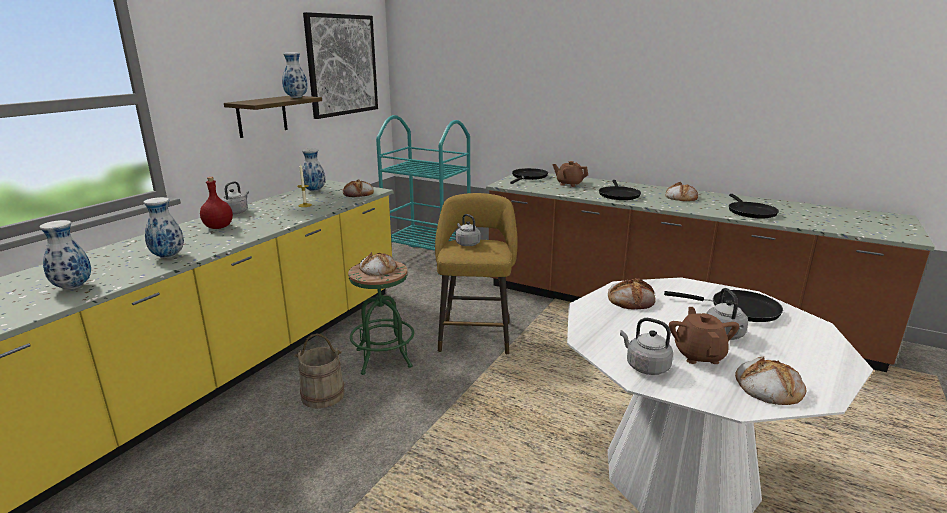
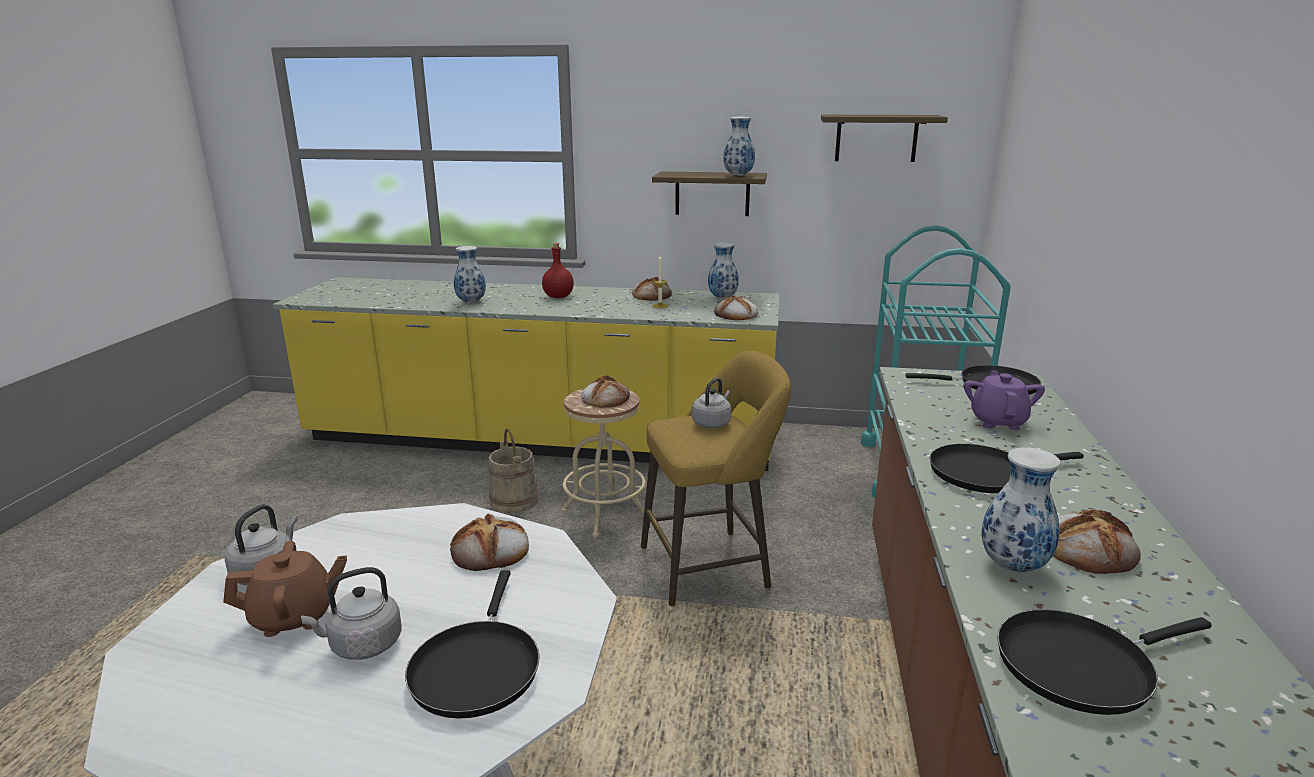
camera: 70 degrees right, 0 degrees up
(74, 287) = (396, 298): vase -> vase (1014, 567)
(236, 212) = (610, 291): grey kettle -> none
(342, 65) = (876, 138): picture -> shelf
(383, 358) = (605, 514): green stool -> beige stool
(569, 184) = (998, 422): brown teapot -> purple teapot
(768, 386) = (184, 684): bread -> bread (652, 295)

